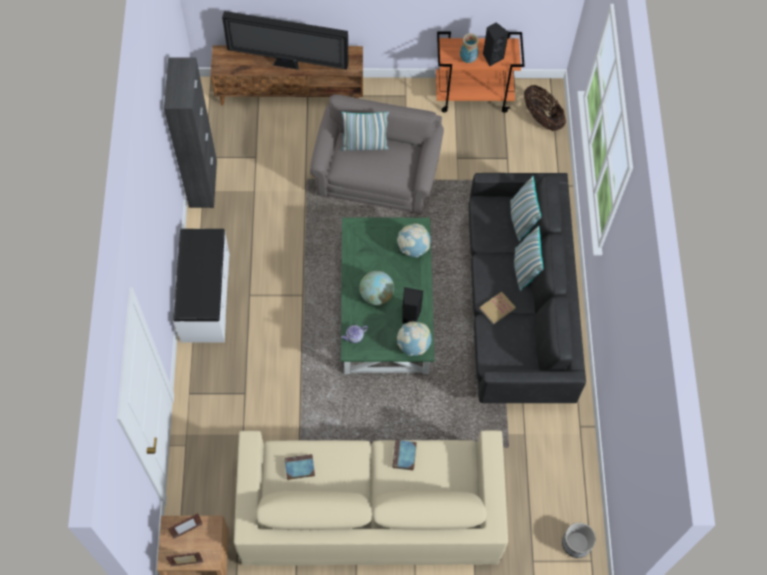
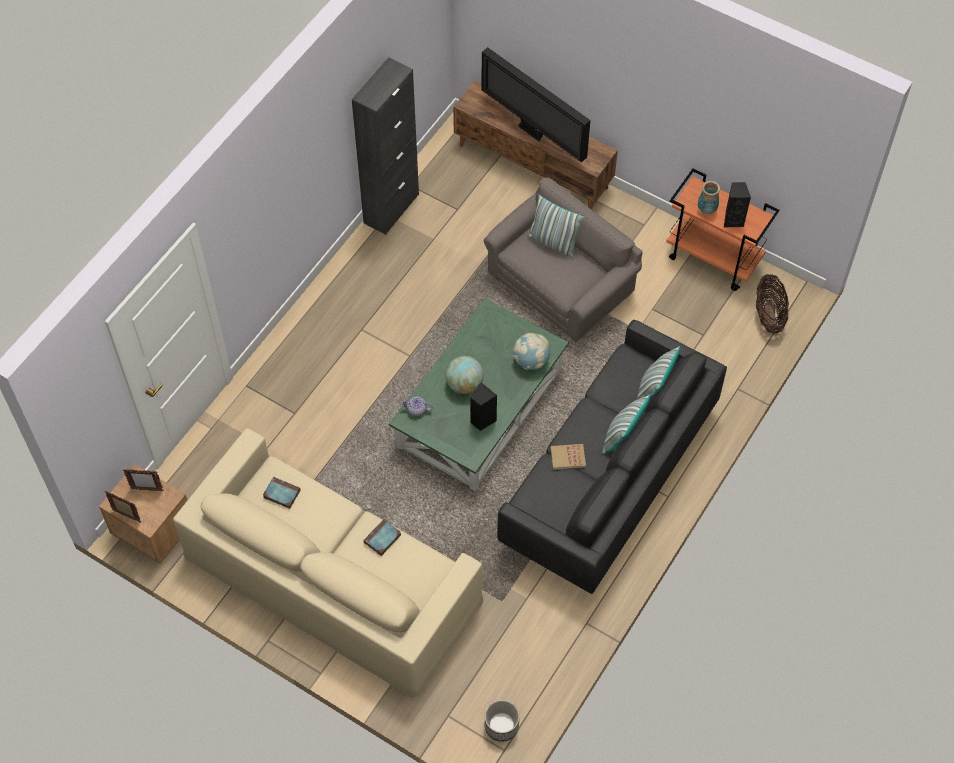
camera: 35 degrees right, 5 degrees down
(204, 297) = (320, 310): white bench -> none
(413, 345) = (465, 448): globe -> none

